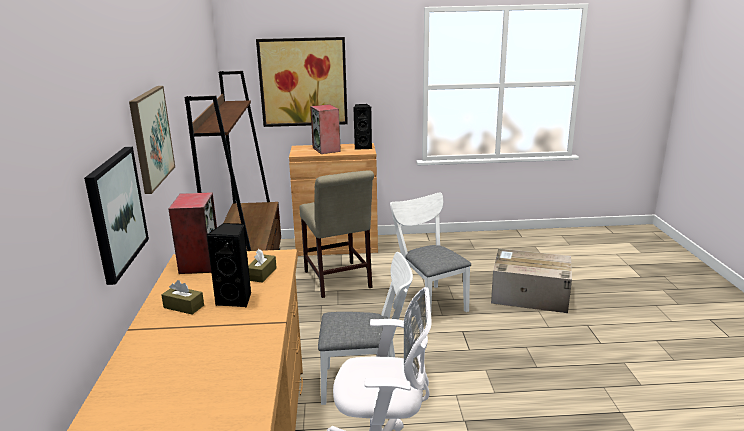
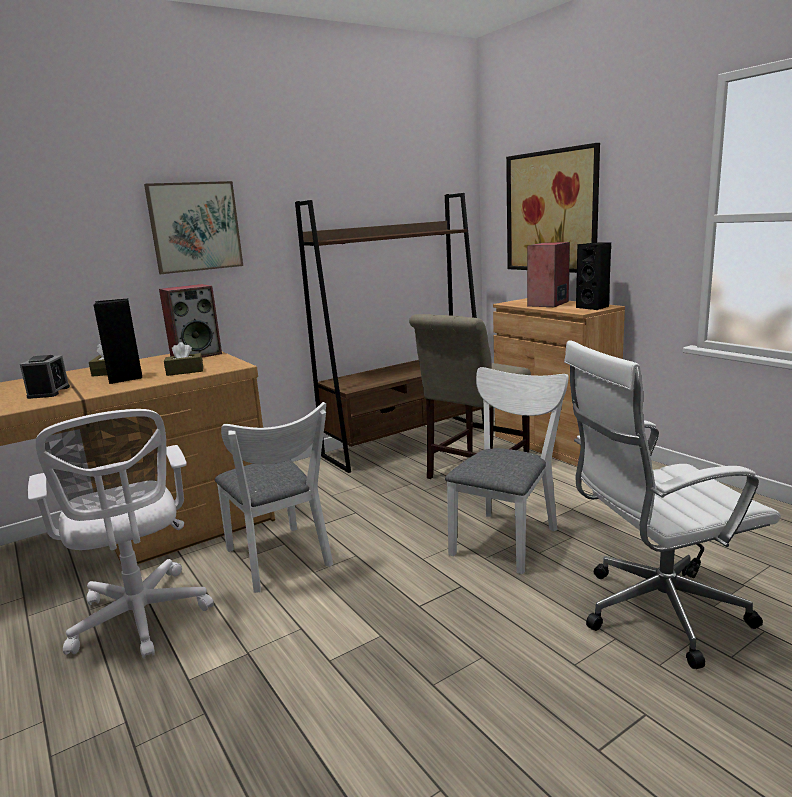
camera: 60 degrees right, 5 degrees down
(116, 212) = (79, 271): picture -> none
(224, 337) = (49, 392): none -> alarm clock
(528, 295) = (654, 613): cardboard box -> white office chair

